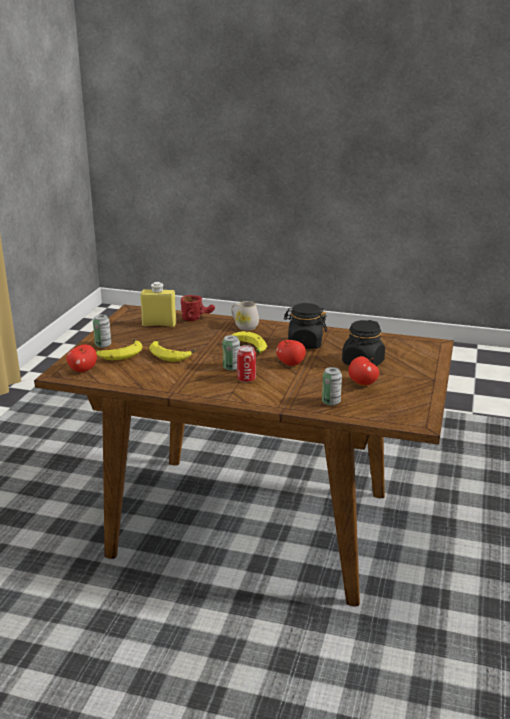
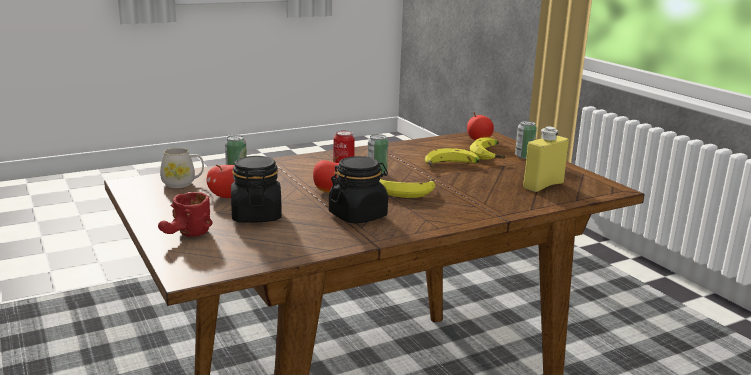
camera: 135 degrees right, 5 degrees down
(198, 317) = (535, 204): red mug -> red mug (186, 235)
(244, 326) = (466, 212): white mug -> white mug (183, 183)

